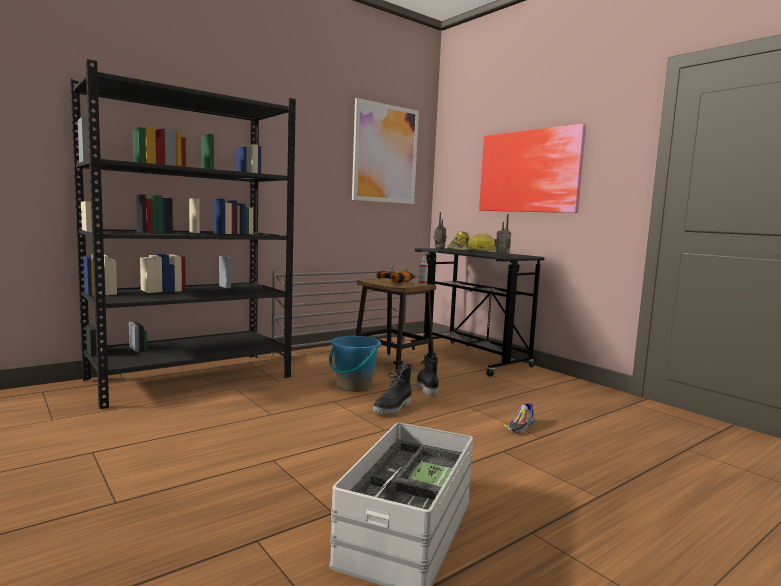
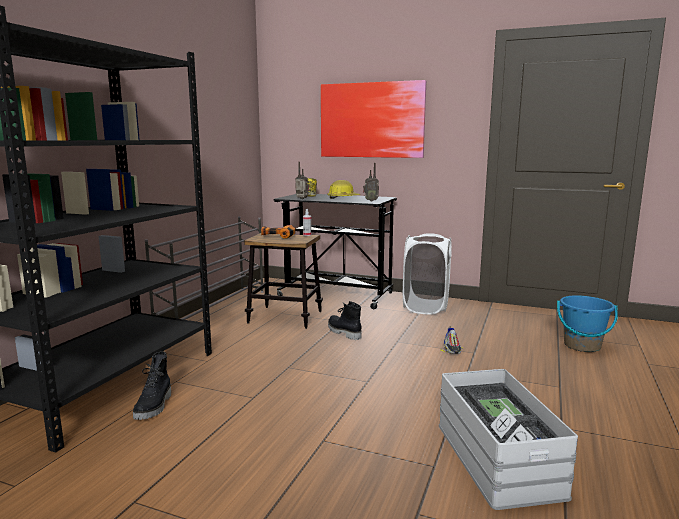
camera: 30 degrees left, 5 degrees up
(354, 386) = (284, 347): blue bucket -> blue bucket (582, 346)
(385, 154) = (223, 101): picture -> none
(393, 409) = (346, 360): black boot -> black boot (154, 406)
(552, 386) = (425, 307): none -> white laundry basket

